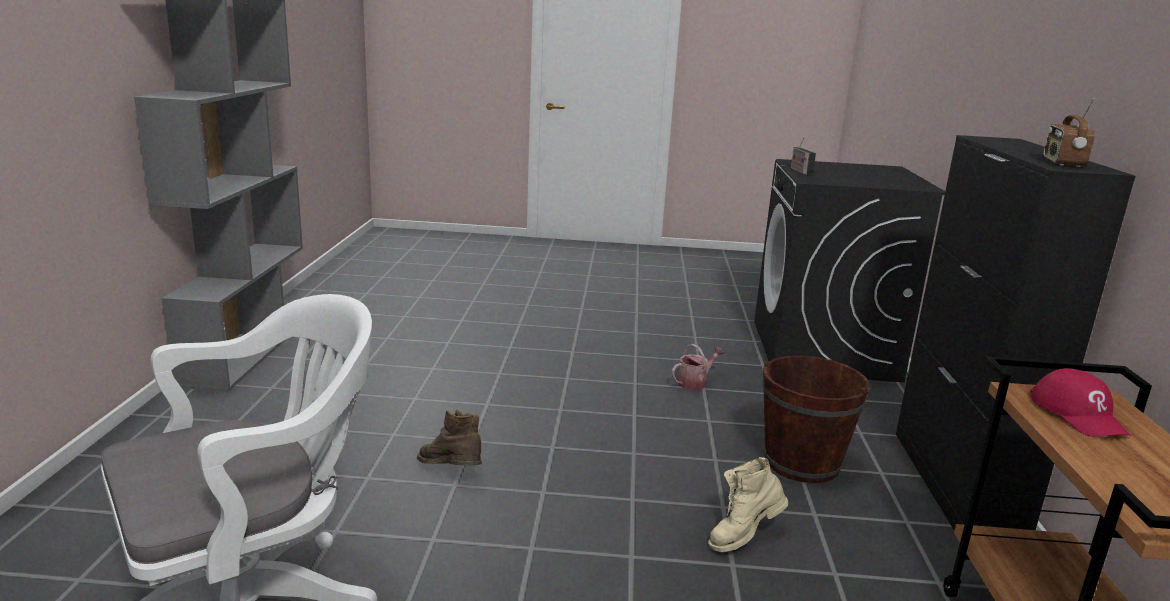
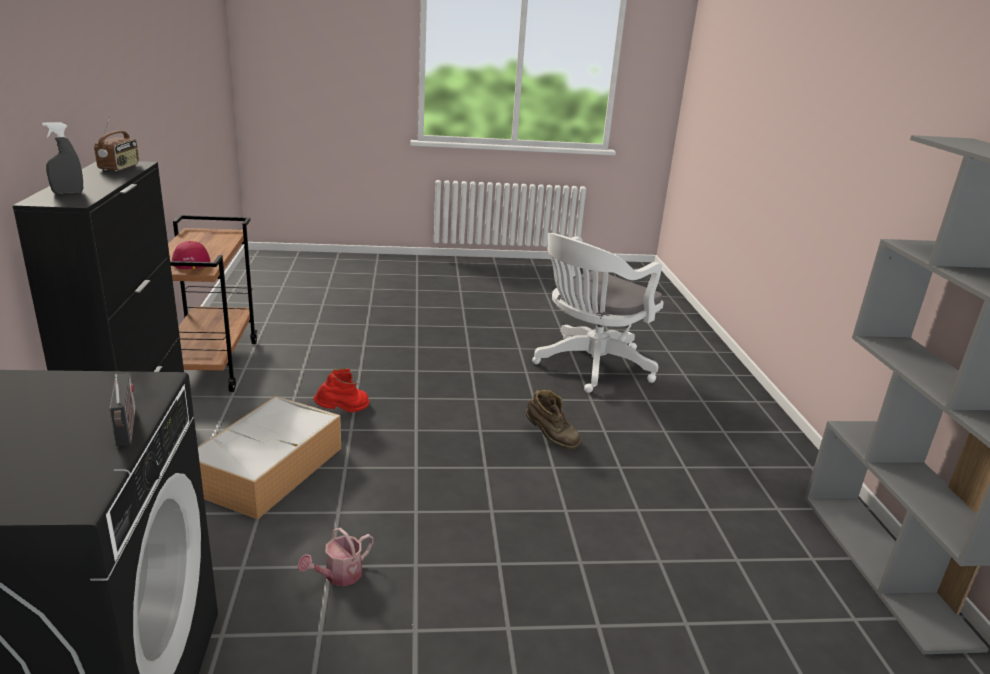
camera: 170 degrees right, 5 degrees up
(743, 537) = (343, 412): beige boot -> red boot
(801, 463) = (267, 470): brown bucket -> storage box
(1012, 143) = (68, 193): none -> grey spray bottle

